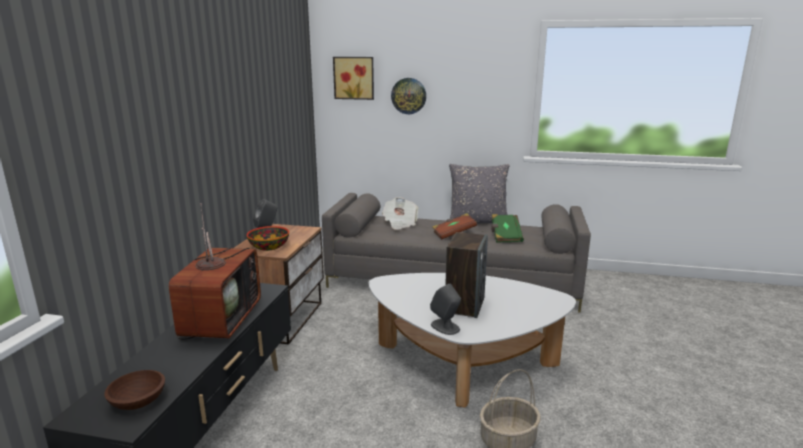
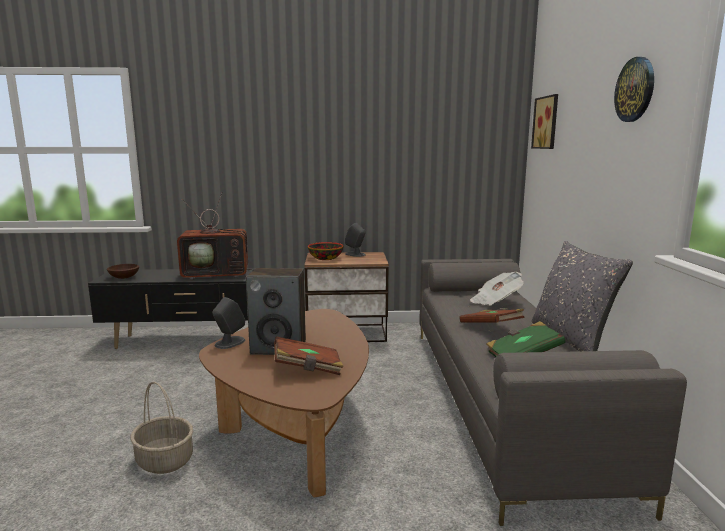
camera: 75 degrees right, 5 degrees down
(408, 96) = (577, 144): wall clock -> wall clock (635, 90)
(464, 364) = (297, 425): white coffee table -> brown coffee table
(512, 297) = (308, 369): none -> brown book

